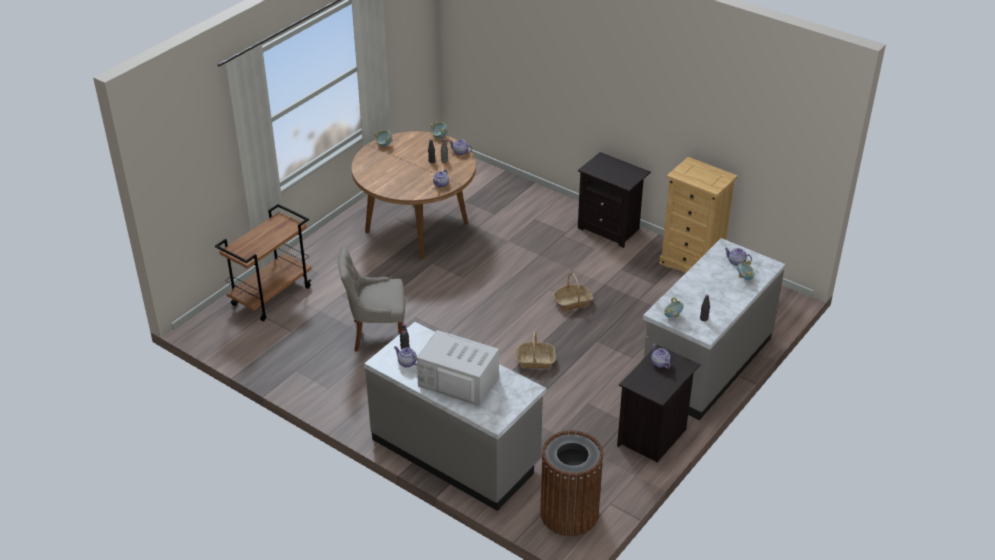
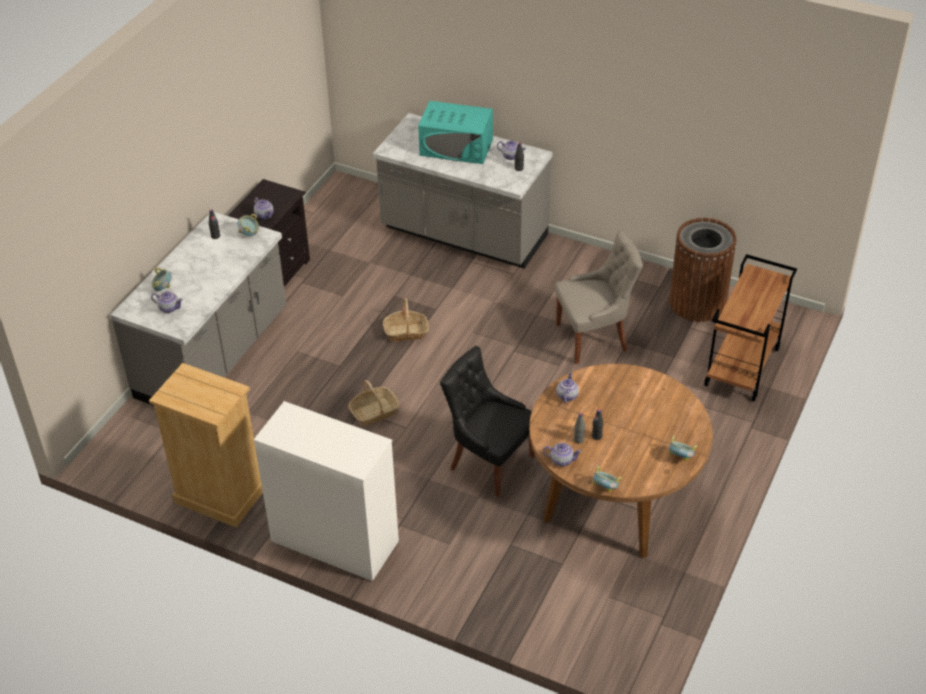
camera: 170 degrees right, 5 degrees up
(458, 381) = (456, 147): white microwave -> turquoise microwave
(493, 259) = (489, 462): none -> black chair
(569, 513) = (349, 201): brown trash can -> brown trash can (697, 303)
(610, 229) = (335, 541): black nightstand -> white dresser

